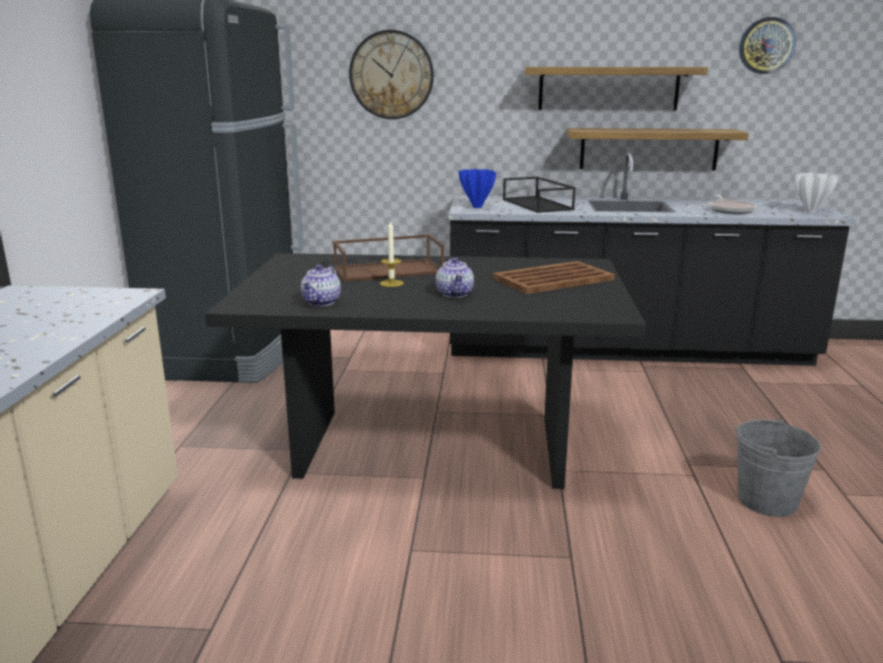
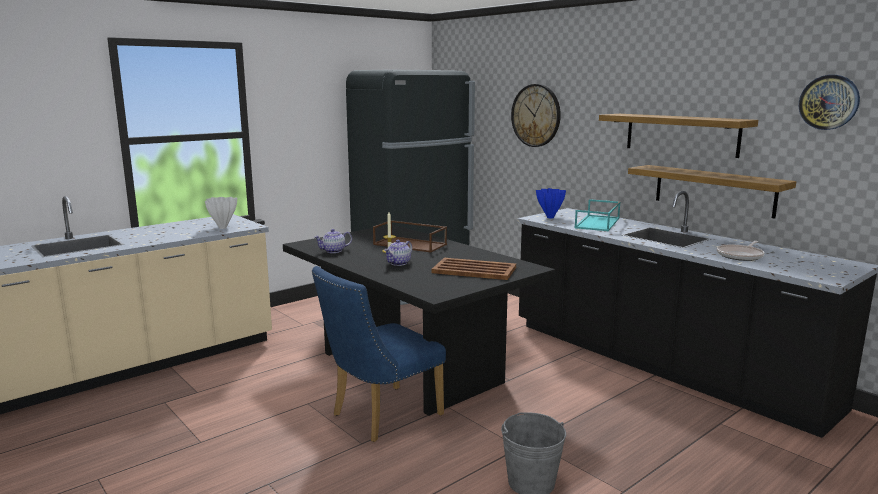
camera: 45 degrees right, 5 degrees down
(523, 517) = (379, 416): none -> blue chair
(538, 204) = (598, 223): black tray -> turquoise tray
(811, 212) = (820, 273): white vase -> white vase (223, 228)

